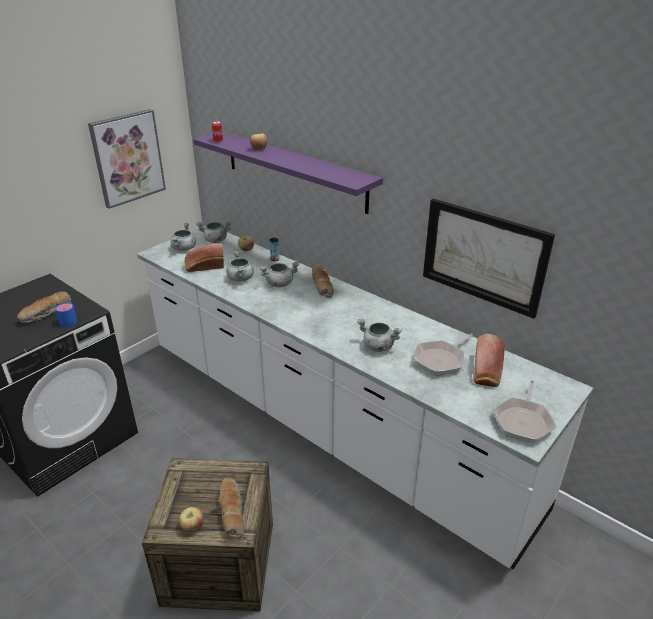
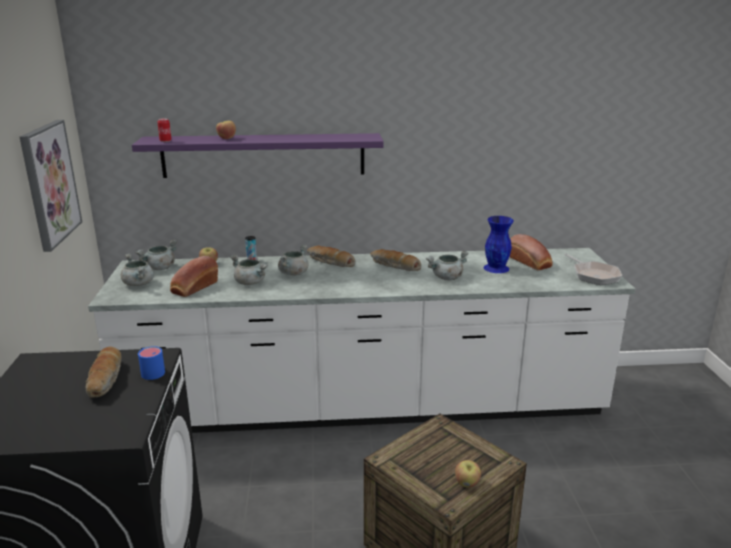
camera: 45 degrees left, 10 degrees down
(231, 512) = (474, 456): bread -> bread (394, 266)
(441, 360) = (496, 268): frying pan -> blue vase
(483, 256) = (486, 175): picture -> none

